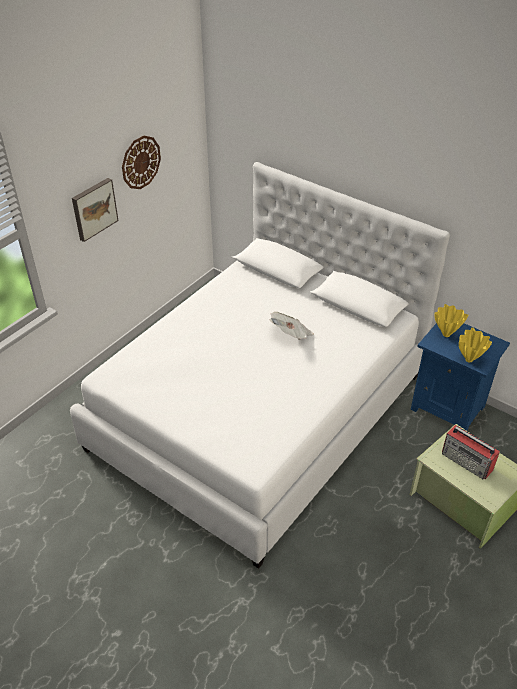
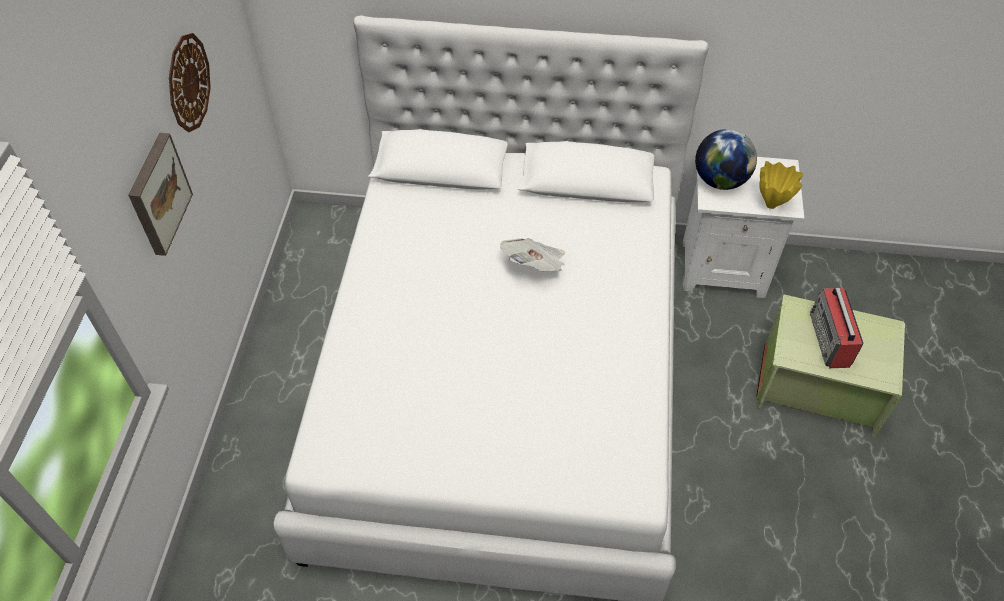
camera: 30 degrees left, 10 degrees up
(445, 335) = (720, 180): yellow vase -> globe
(447, 409) = (724, 270): blue nightstand -> white nightstand
(467, 462) = (830, 340): radio -> radio turned 75 degrees clockwise

